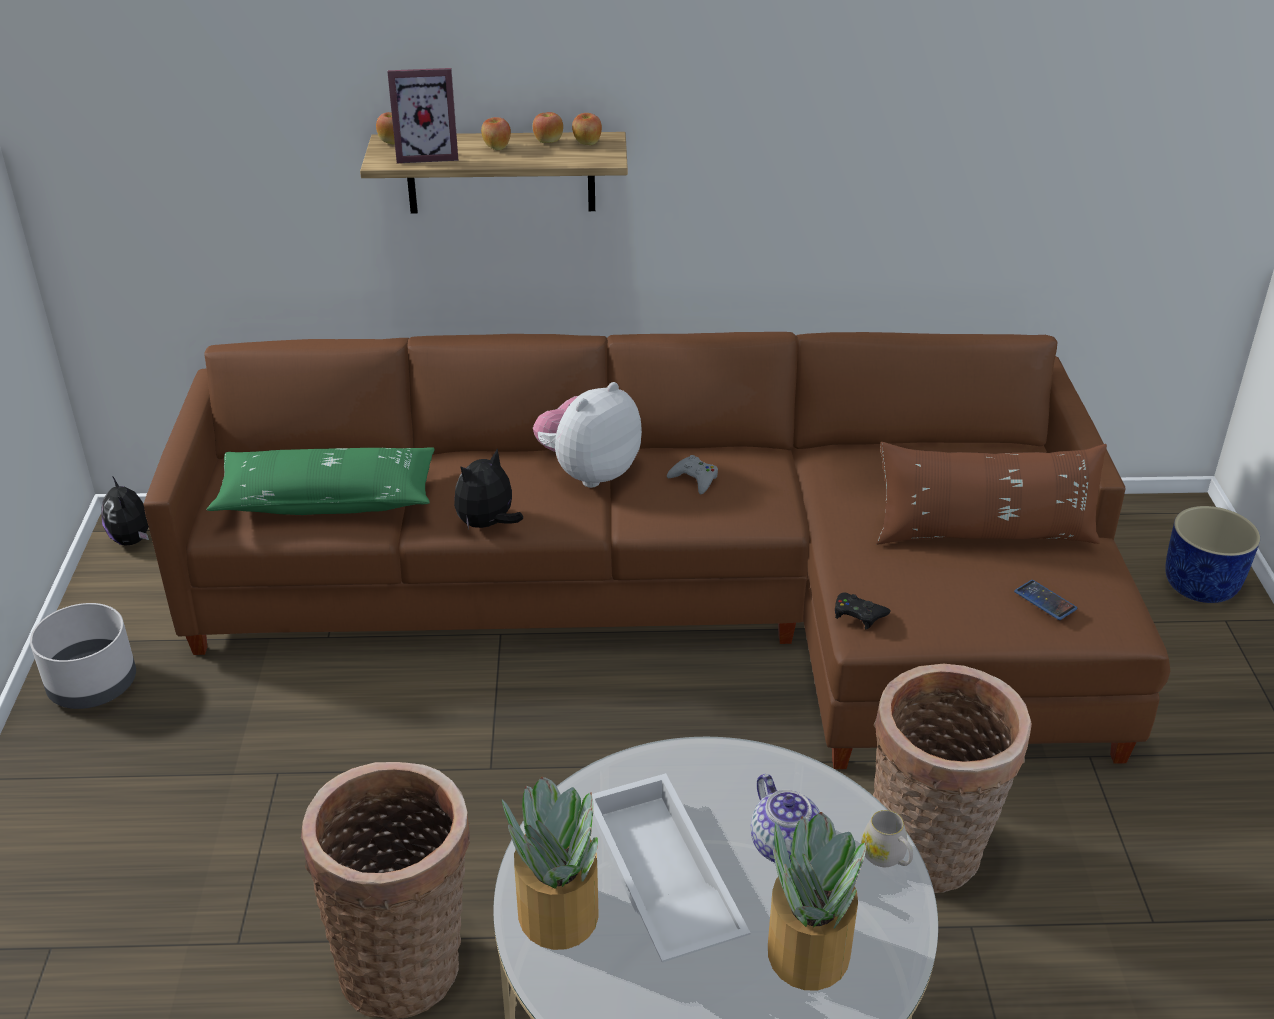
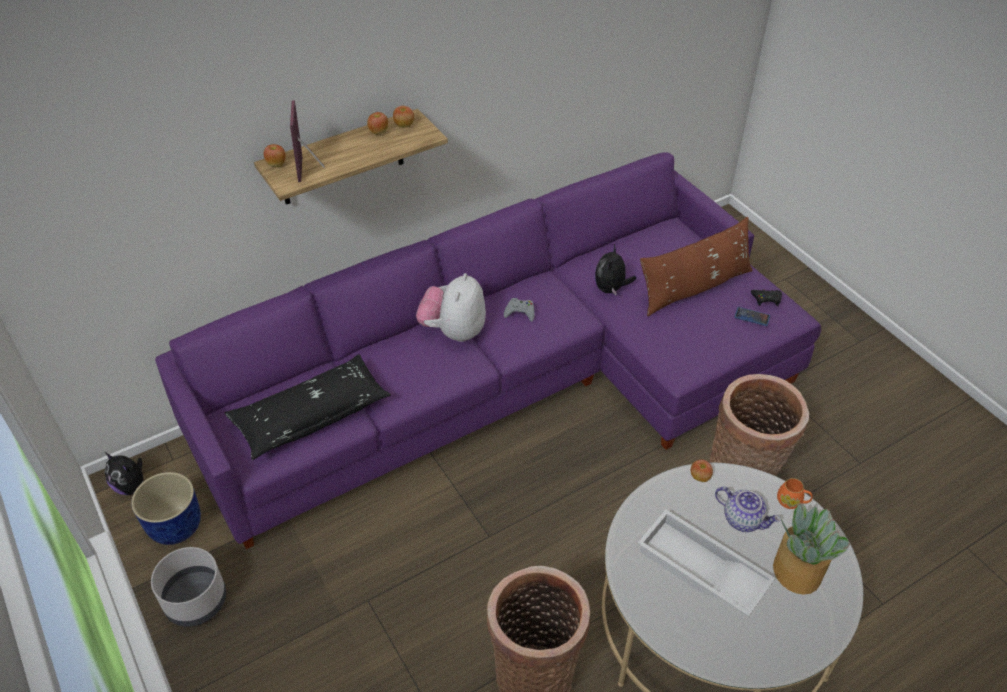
camera: 30 degrees left, 10 degrees up
(328, 498) = (311, 415): green pillow -> black pillow
(427, 155) = (311, 168): picture frame -> picture frame turned 120 degrees clockwise
(487, 524) = (425, 392): plush toy -> plush toy (611, 289)
(496, 147) = (350, 147): apple -> apple (699, 477)
(557, 914) = (668, 616): potted plant -> none
(687, 599) = (516, 379): brown sofa -> purple sofa
(858, 614) = (669, 364): black game controller -> black game controller (766, 299)
(887, 858) = (792, 502): white mug -> orange mug
(1200, 586) = (761, 263): blue planter -> blue planter (175, 526)

